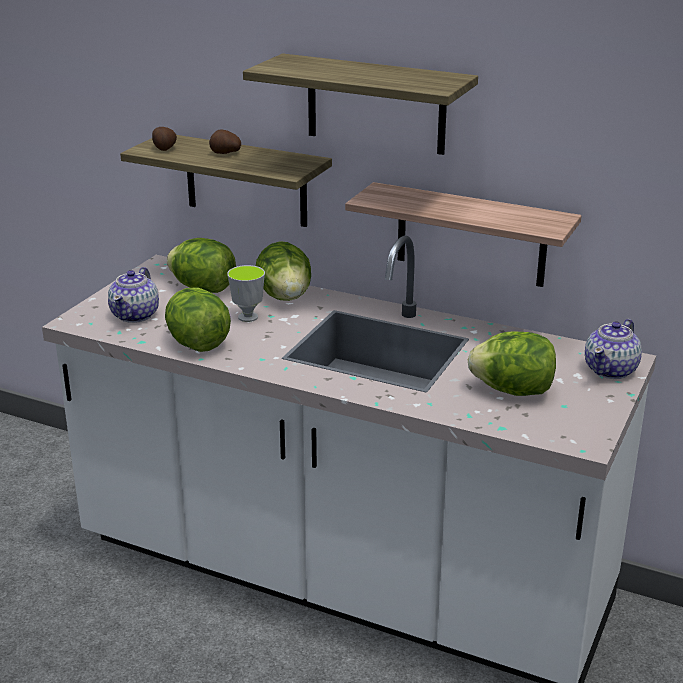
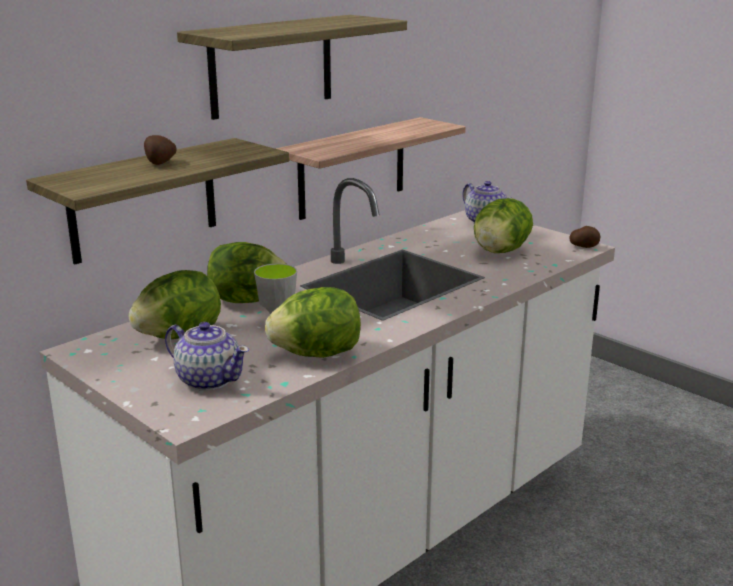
camera: 70 degrees left, 5 degrees down
(164, 149) = (100, 182): potato -> potato (584, 247)

